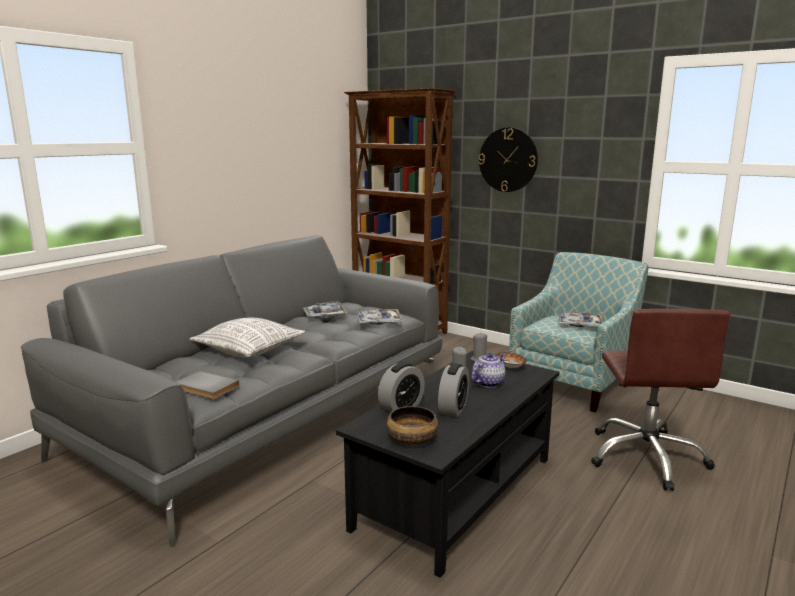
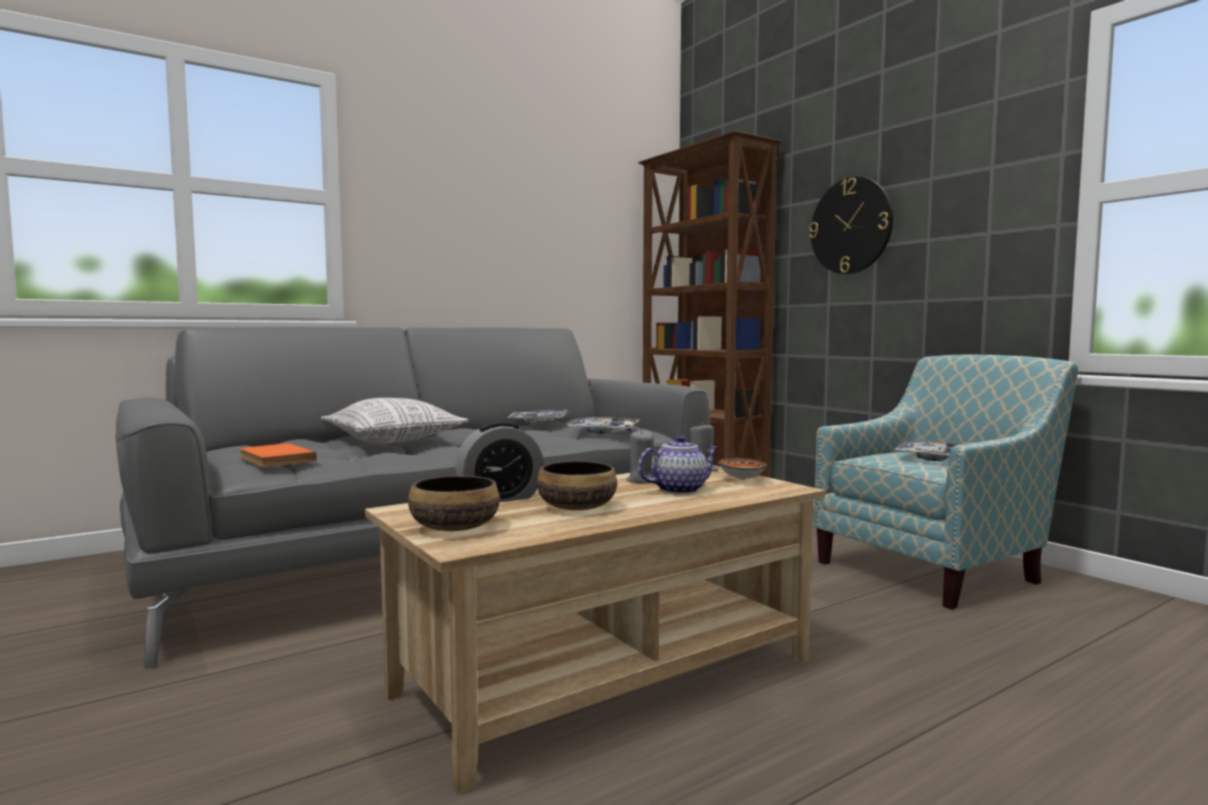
camera: 20 degrees right, 10 degrees down
(205, 388) = (274, 459): grey book -> orange book
(453, 409) = (577, 507): alarm clock -> bowl
(456, 491) = (607, 676): black coffee table -> beige coffee table
(646, 457) = (1018, 687): brown office chair -> none

